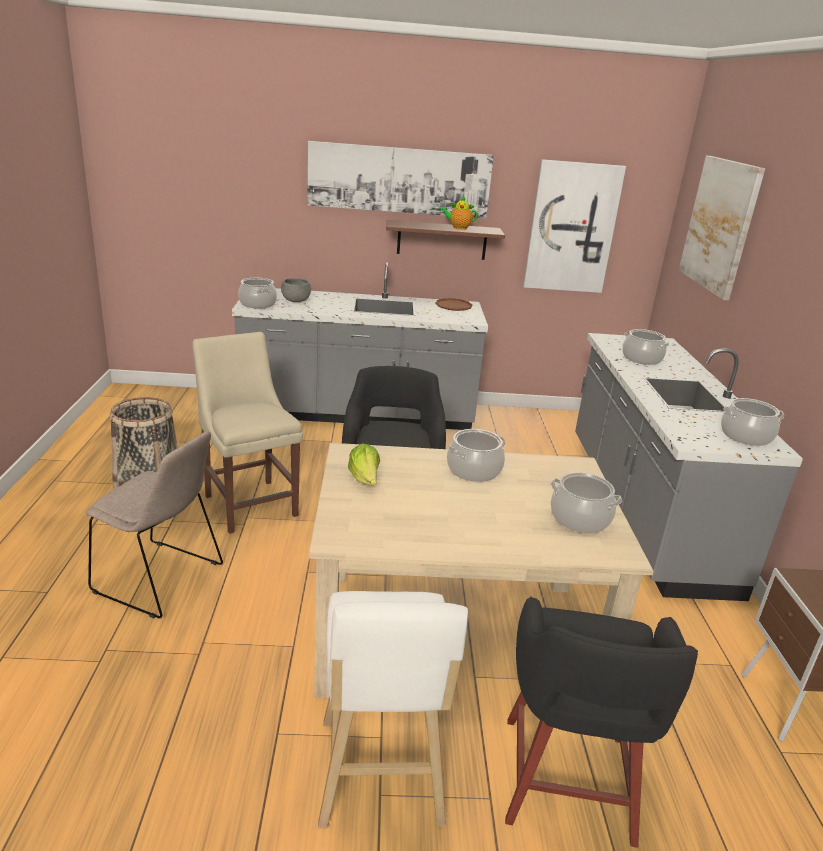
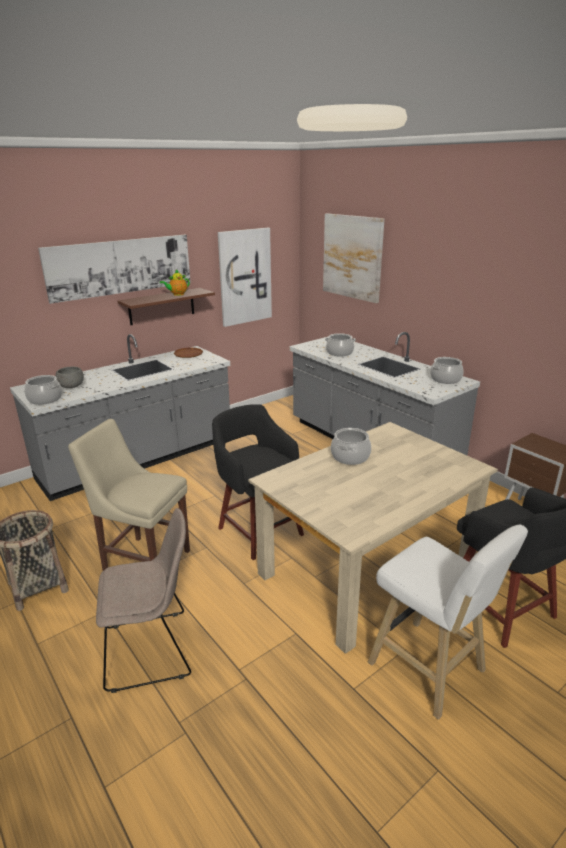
camera: 35 degrees left, 0 degrees up
(365, 480) = (307, 492): lettuce -> none
(579, 519) = (434, 458): cooking pot -> none

